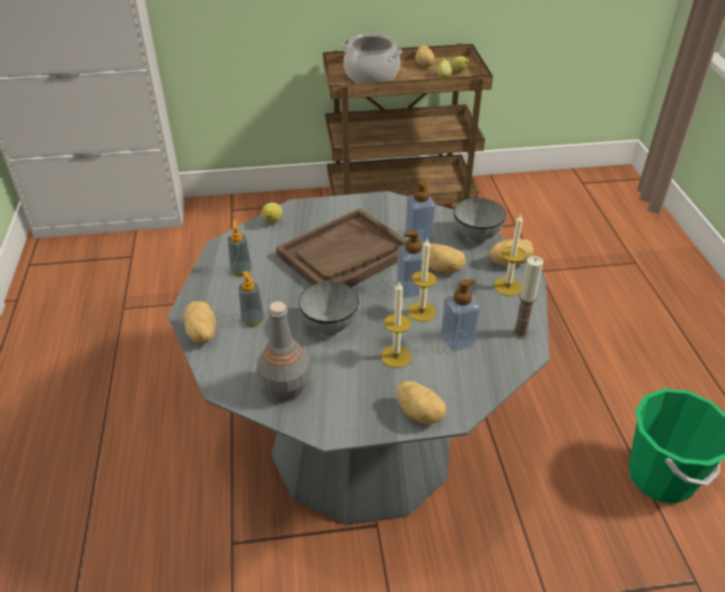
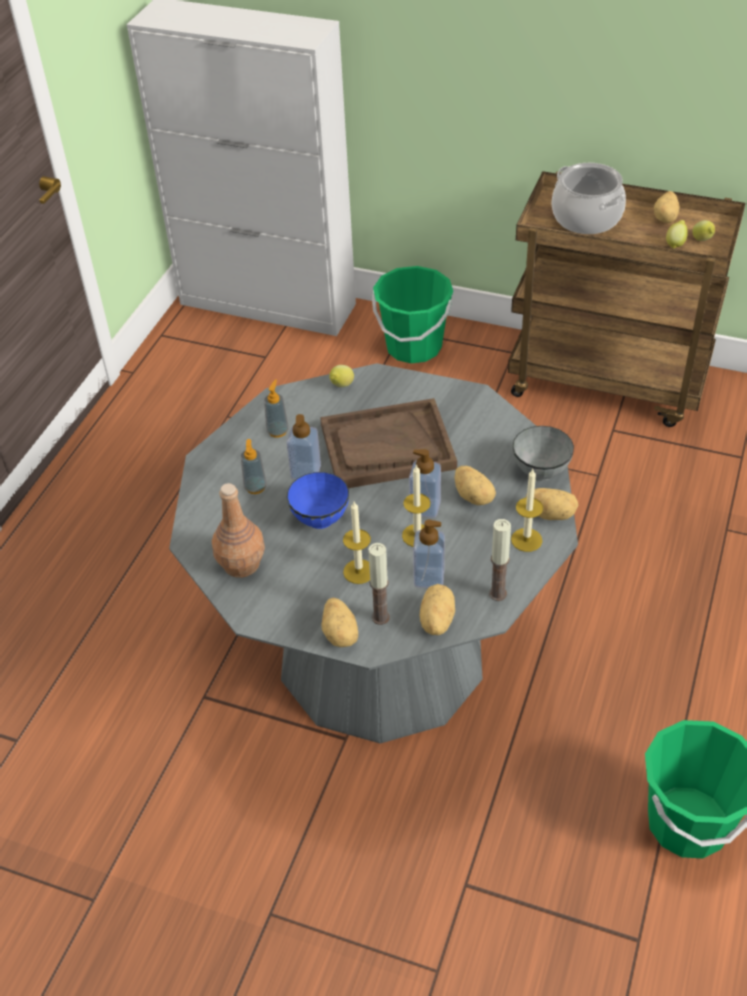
camera: 30 degrees right, 5 degrees up
(200, 334) = (202, 485): potato -> potato (435, 621)
(247, 218) = (413, 347): none -> green bucket
(286, 388) = (241, 564): grey bottle -> brown bottle
(330, 325) = (320, 517): grey bowl -> blue bowl
(418, 237) = (477, 451): soap dispenser -> soap dispenser (306, 472)
(443, 386) = (380, 617): none -> candle

